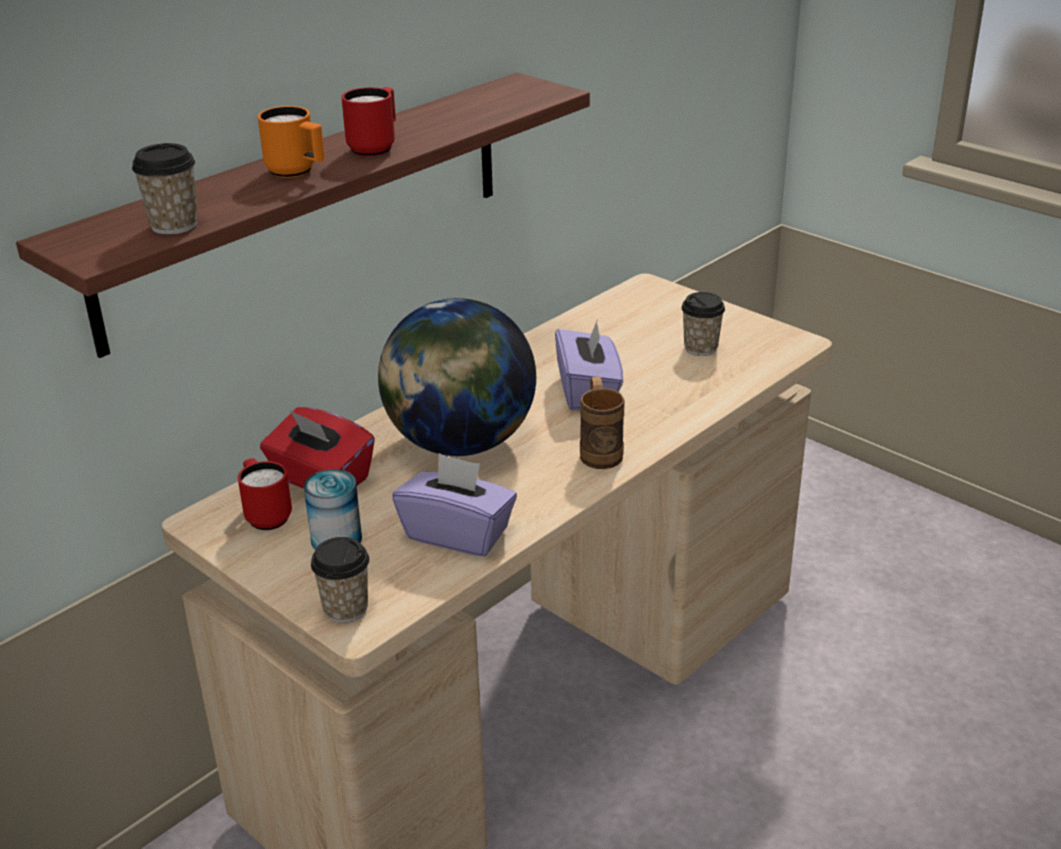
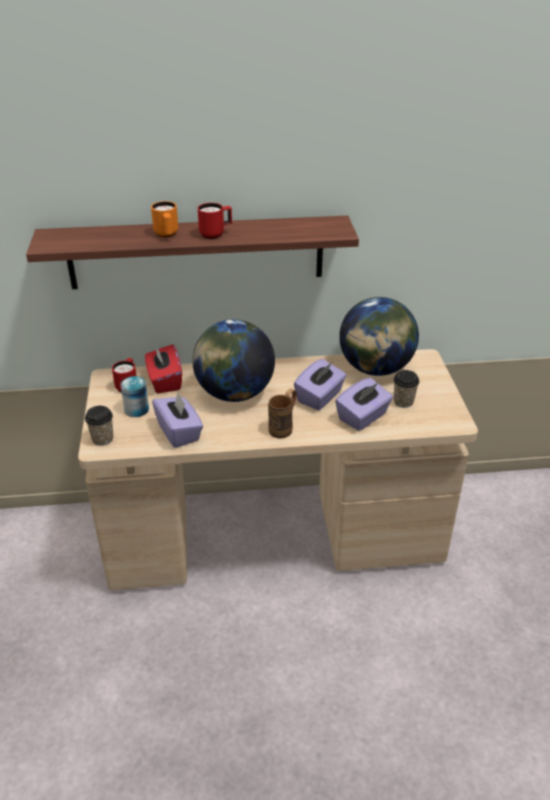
camera: 40 degrees right, 5 degrees up
(174, 225) = (87, 243): cup -> none
(606, 326) = (375, 369): none -> globe
(680, 388) = (363, 417): none -> purple tissue box

